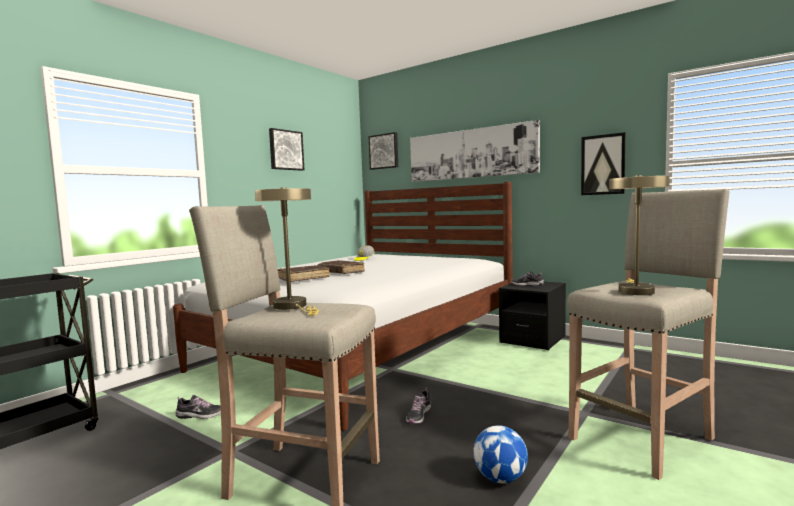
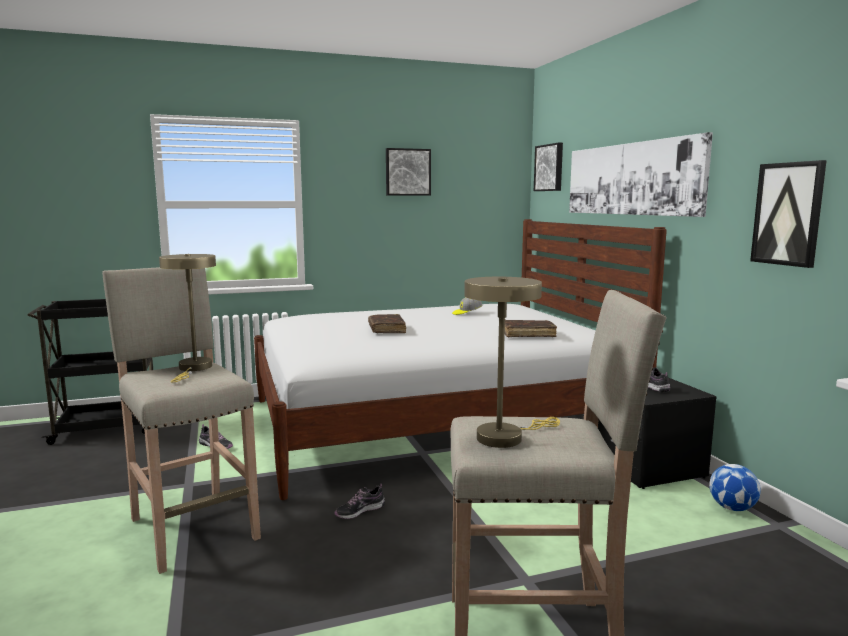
camera: 35 degrees right, 5 degrees up
(303, 278) = (335, 331): brown book -> brown book (528, 334)
(500, 478) = (317, 601): football -> football (732, 508)

